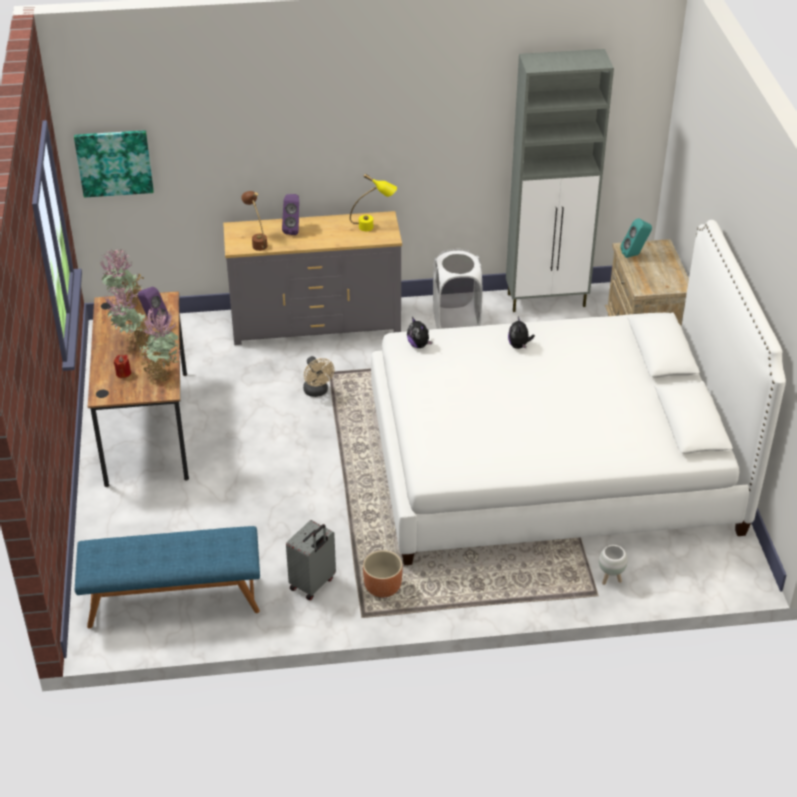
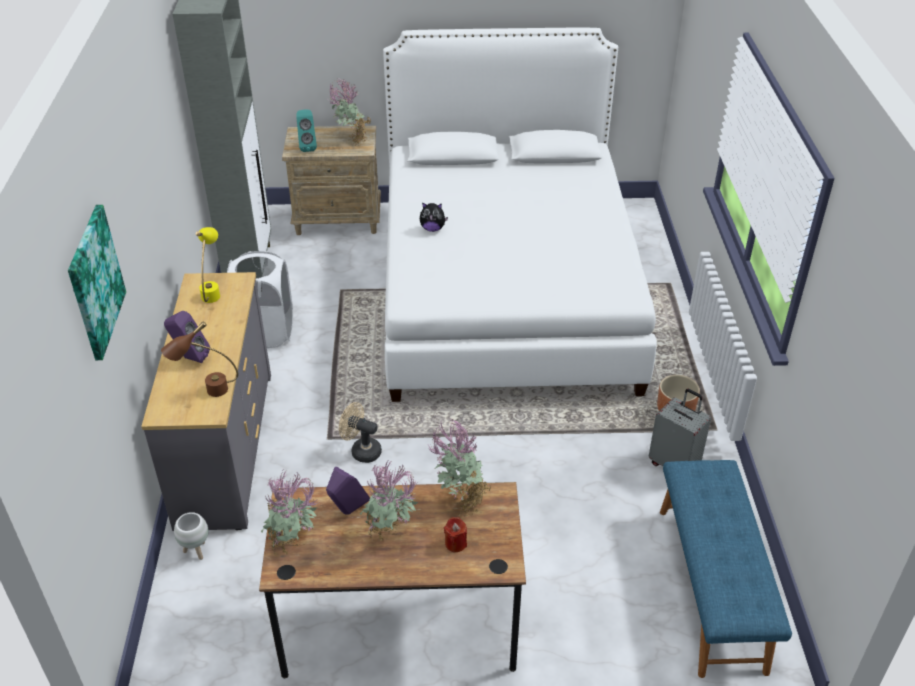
camera: 85 degrees left, 0 degrees up
(114, 162) = (70, 459): picture -> picture (94, 282)
(317, 392) = (361, 451): beige fan -> beige fan turned 135 degrees counterclockwise
(419, 345) = (420, 291): plush toy -> none
(610, 579) = (650, 274): white planter -> white planter (196, 551)
(655, 279) = (351, 141): none -> potted plant

